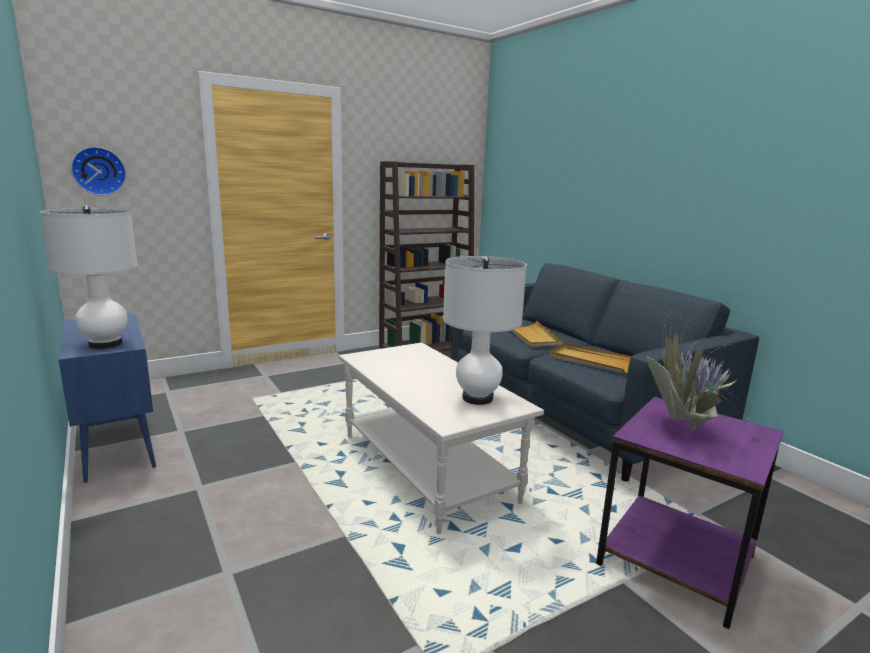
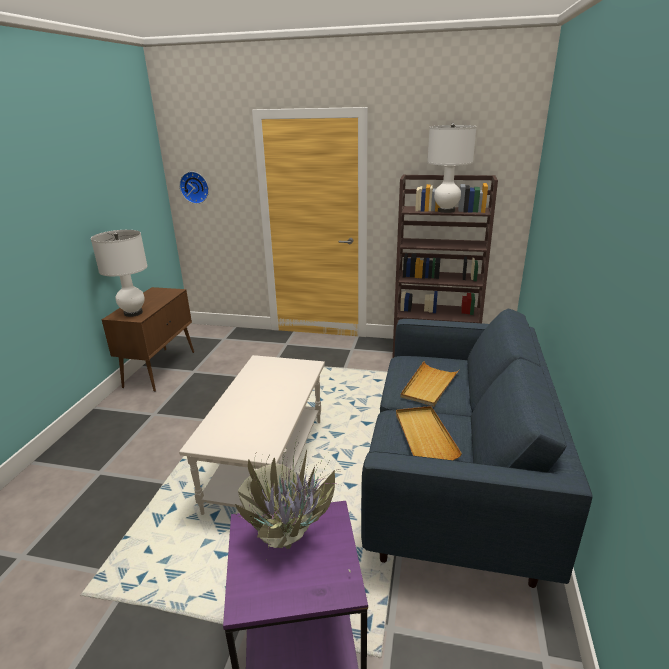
camera: 45 degrees right, 10 degrees up
(117, 444) = (160, 368): blue cabinet -> brown cabinet
(477, 398) = (254, 431): white table lamp -> white table lamp (446, 210)

